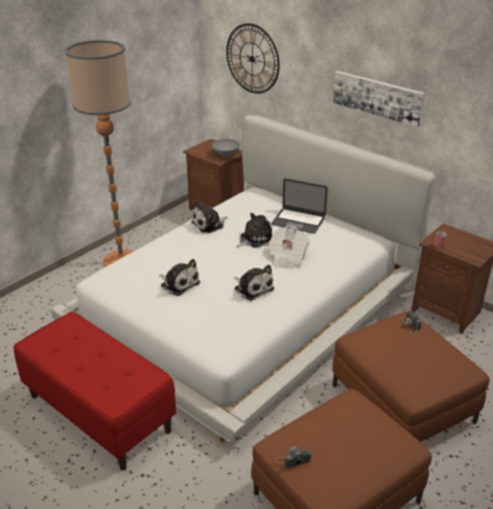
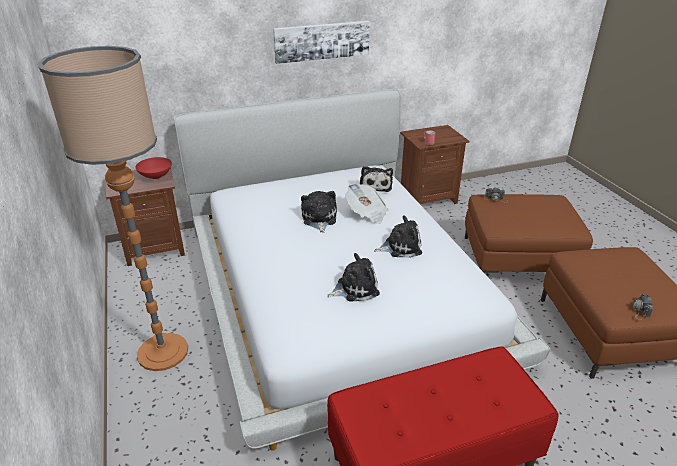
camera: 60 degrees left, 0 degrees up
(209, 224) = (262, 235): plush toy -> plush toy (375, 186)
(226, 154) = (156, 176): grey bowl -> red bowl
(252, 59) = (152, 50): wall clock -> none
(298, 221) = (312, 188): laptop -> none

